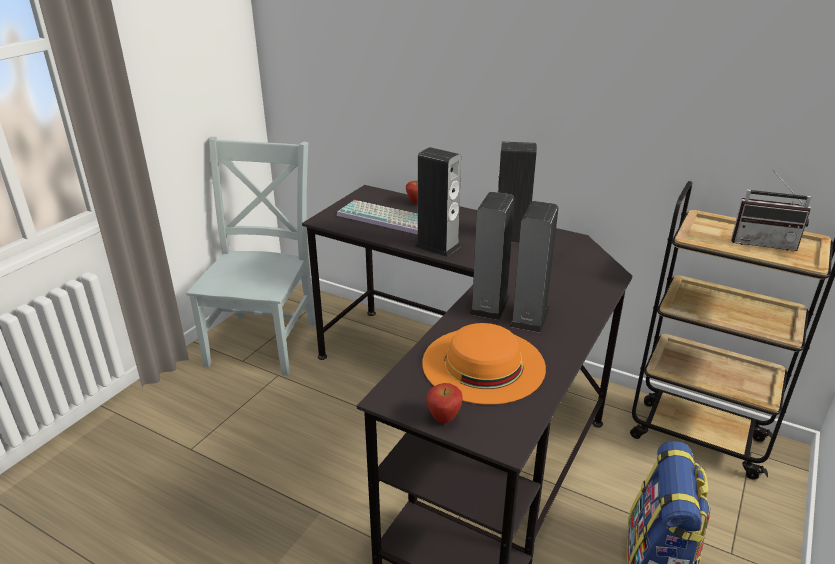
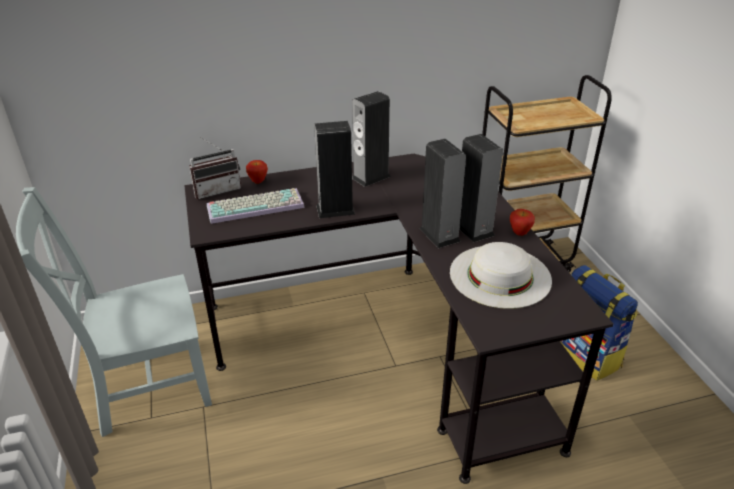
camera: 45 degrees left, 5 degrees up
(265, 339) = (146, 386): grey chair -> grey chair turned 75 degrees counterclockwise
(443, 419) = (537, 324): apple -> apple (519, 233)
(483, 364) = (500, 275): orange hat -> white hat
(763, 242) = (550, 114): radio -> radio (217, 190)

